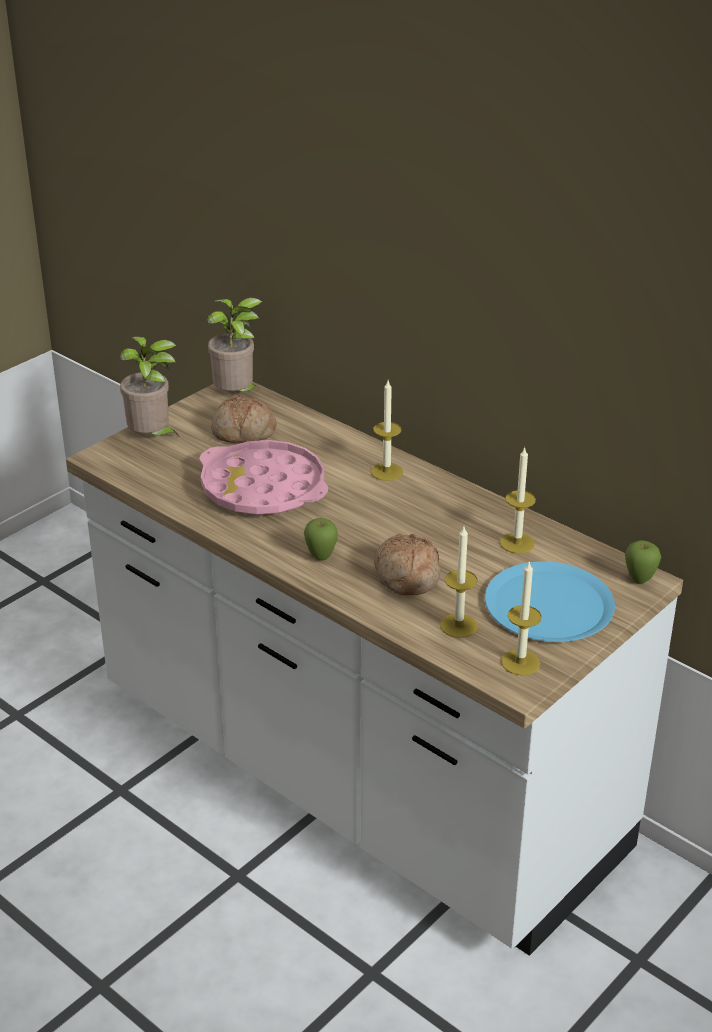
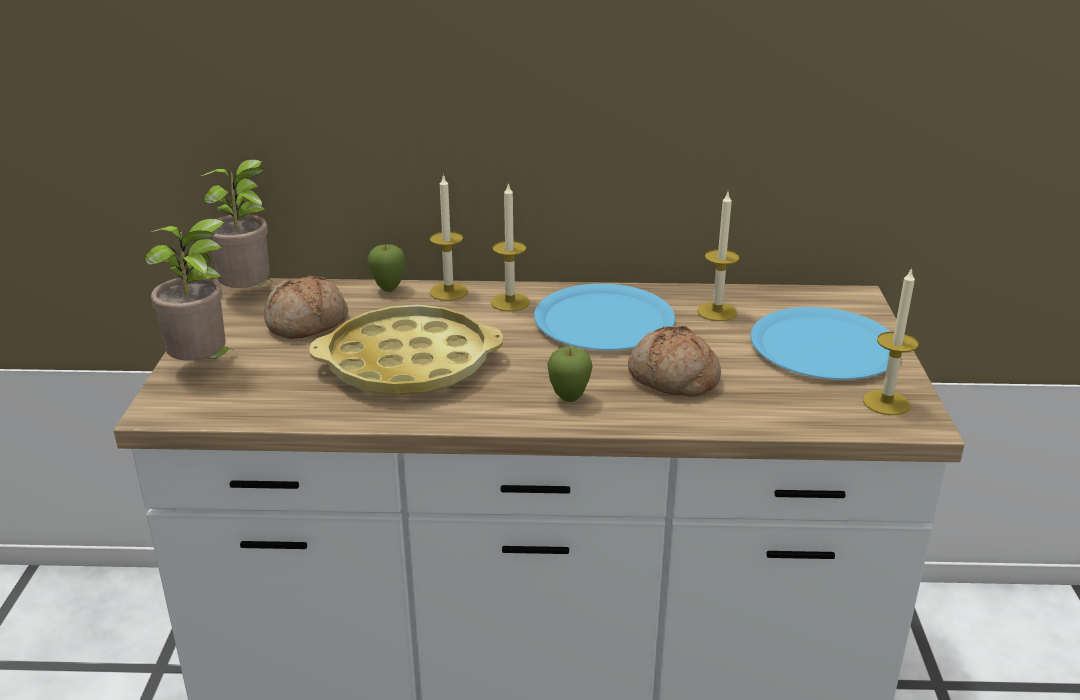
camera: 40 degrees left, 5 degrees down
(263, 488) = (408, 363): pink tray -> yellow tray
(427, 513) = (604, 320): none -> blue plate
(458, 625) = (787, 398): candle -> candle (448, 292)
(639, 580) = (852, 299): apple -> apple (388, 289)

